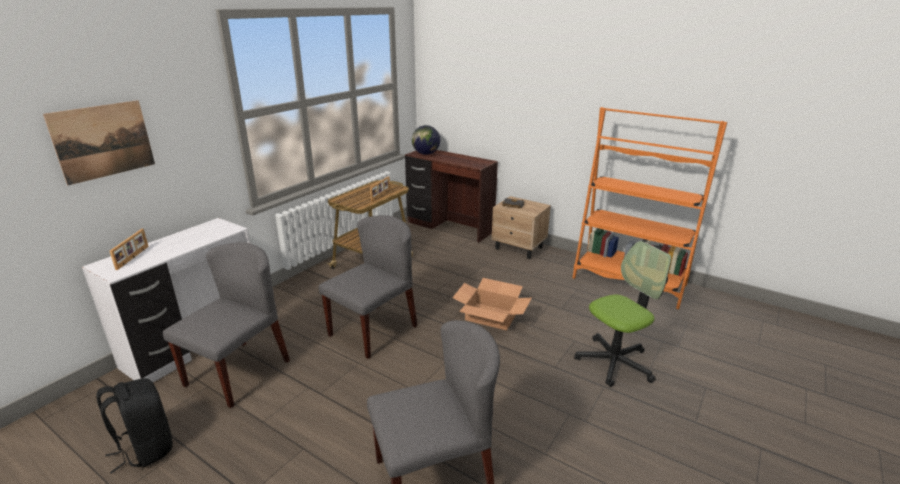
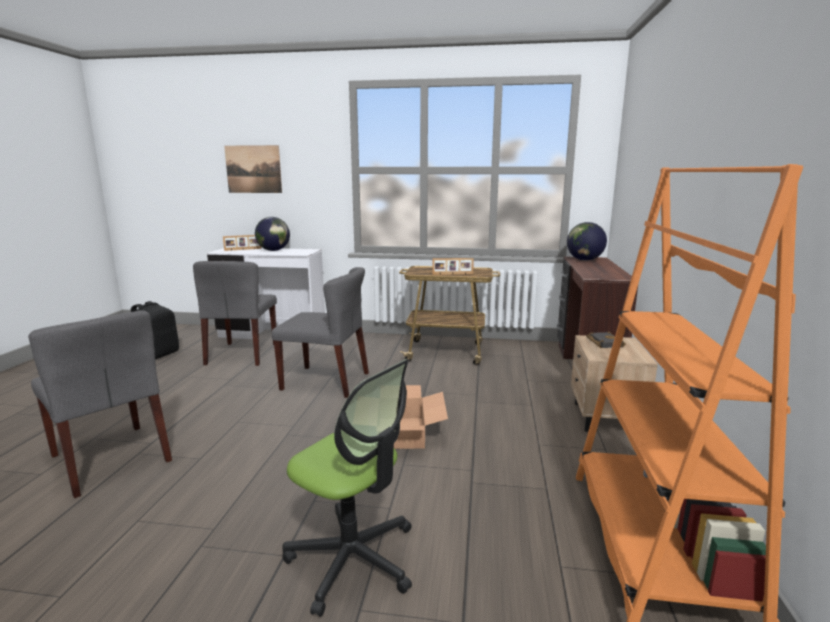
camera: 65 degrees right, 10 degrees down
(181, 241) = (274, 250): none -> globe
(238, 372) = (242, 354): grey chair -> grey chair turned 90 degrees clockwise

